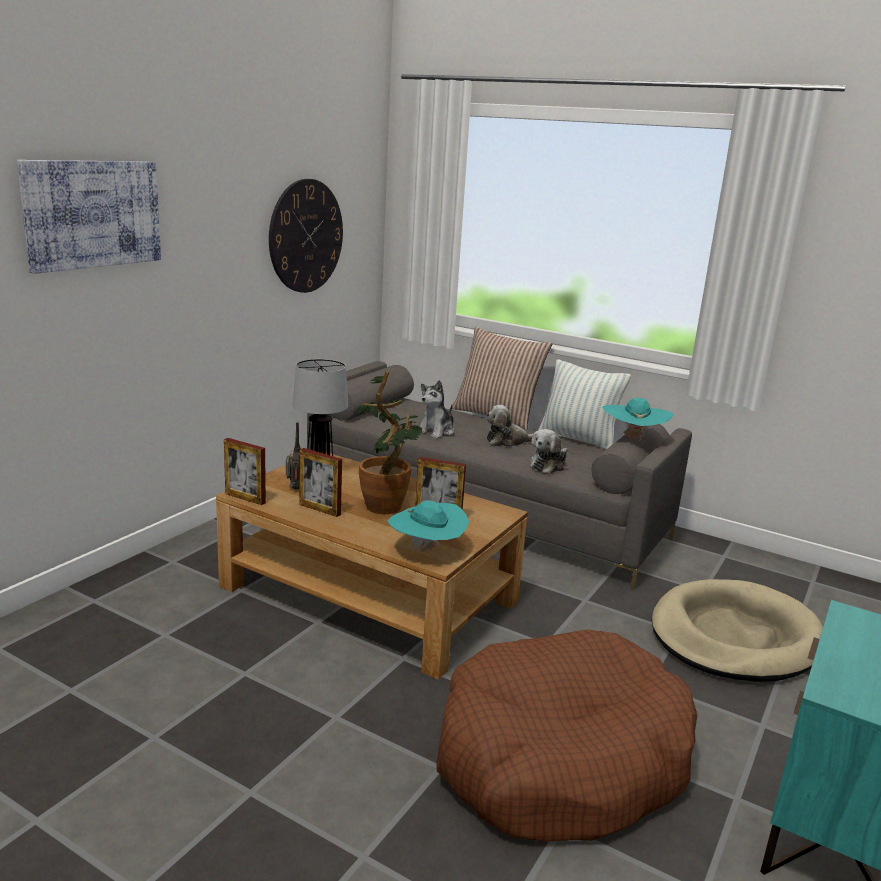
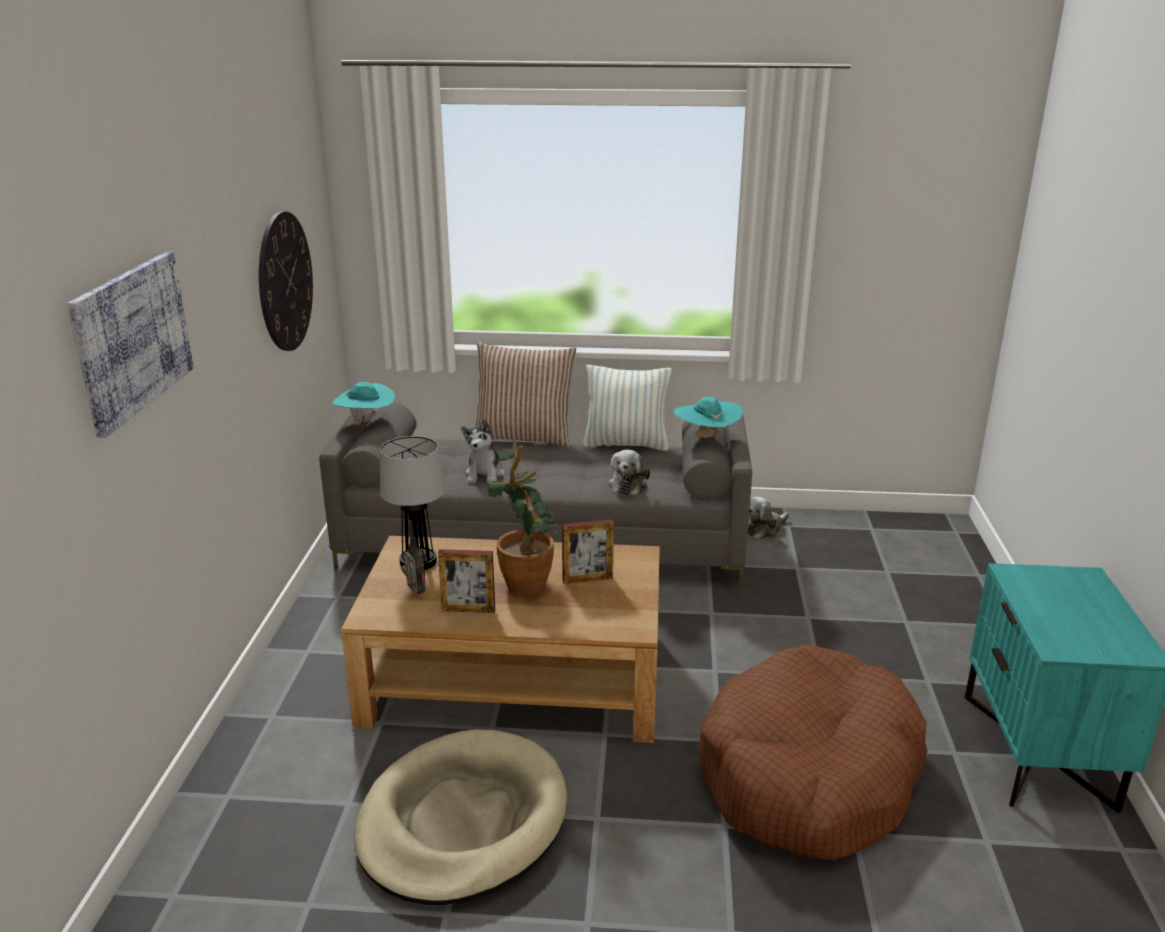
camera: 25 degrees left, 5 degrees up
(245, 498) = (378, 622): picture frame -> none
(427, 551) = (615, 621): turquoise hat -> turquoise hat (366, 422)
(508, 441) = (565, 466): plush toy -> plush toy (764, 529)
(734, 637) = (852, 606): beige dog bed -> beige dog bed (462, 821)

